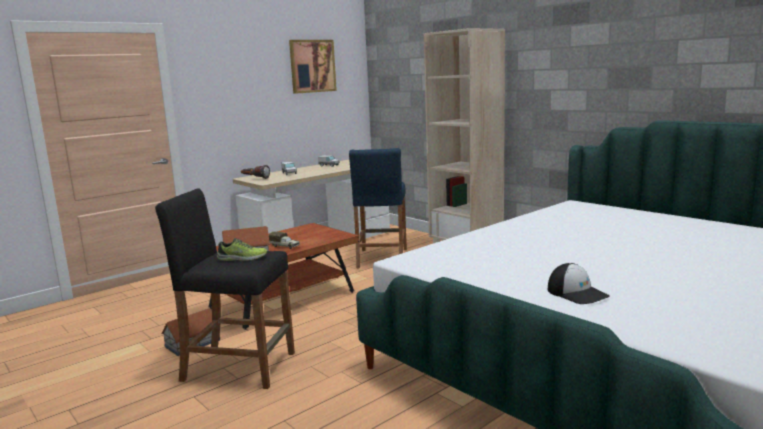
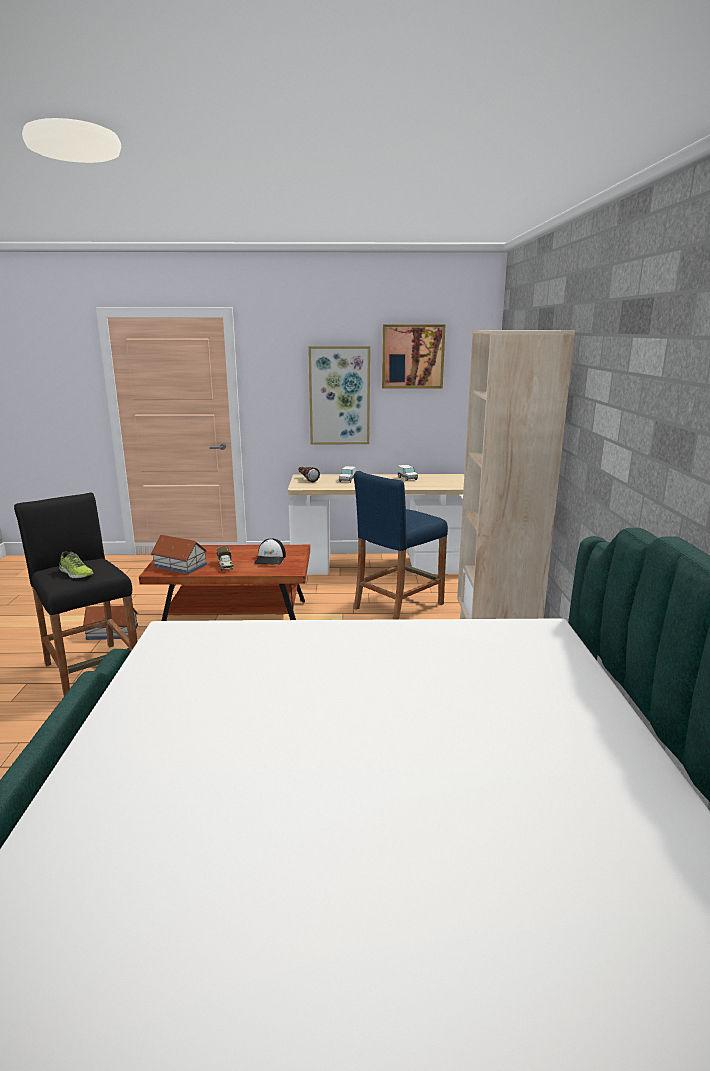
camera: 40 degrees right, 5 degrees up
(262, 102) = (339, 396): none -> picture
(577, 293) = (151, 768): cap -> cap (270, 559)

